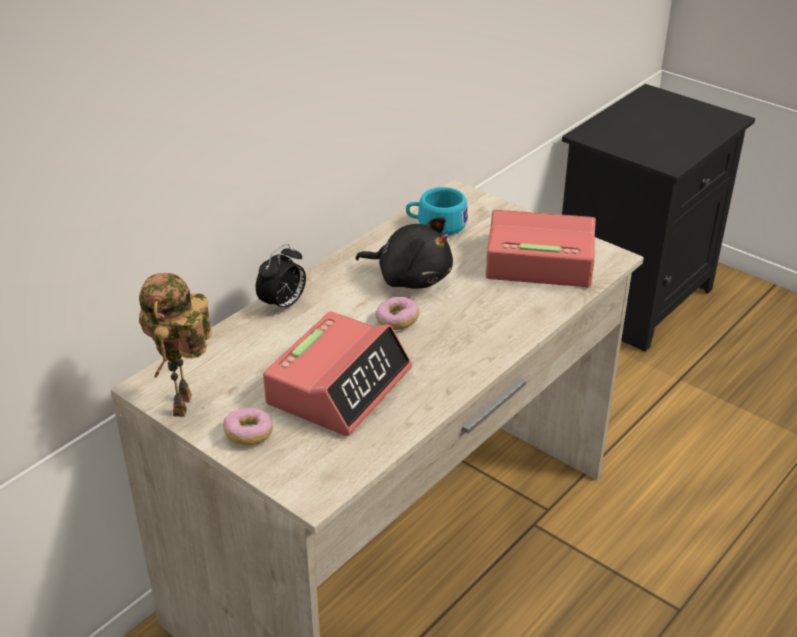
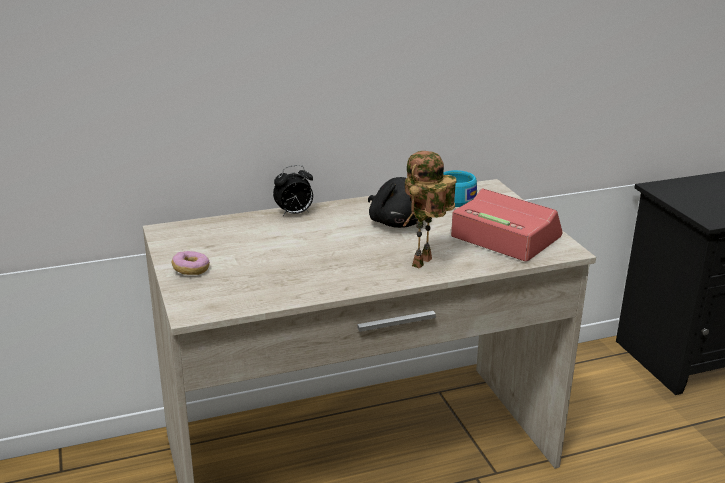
camera: 30 degrees right, 10 degrees down
(186, 407) = (172, 246): toy robot -> toy robot (423, 264)
(339, 386) = (277, 264): alarm clock -> none
(397, 321) = (358, 242): donut -> none

